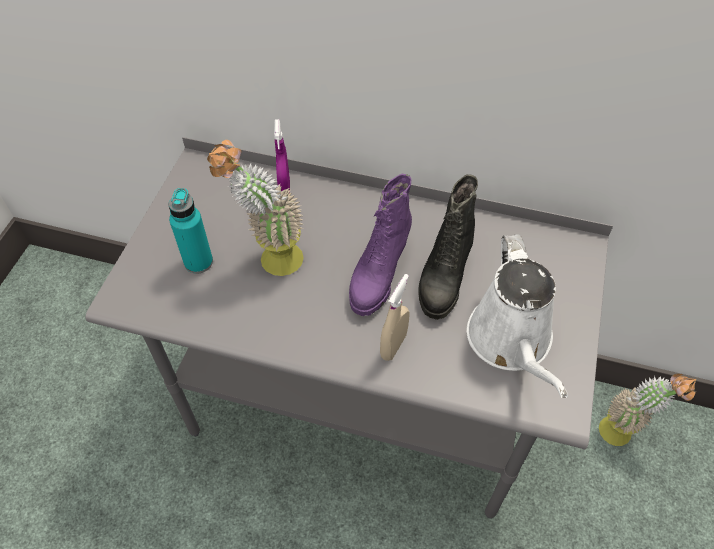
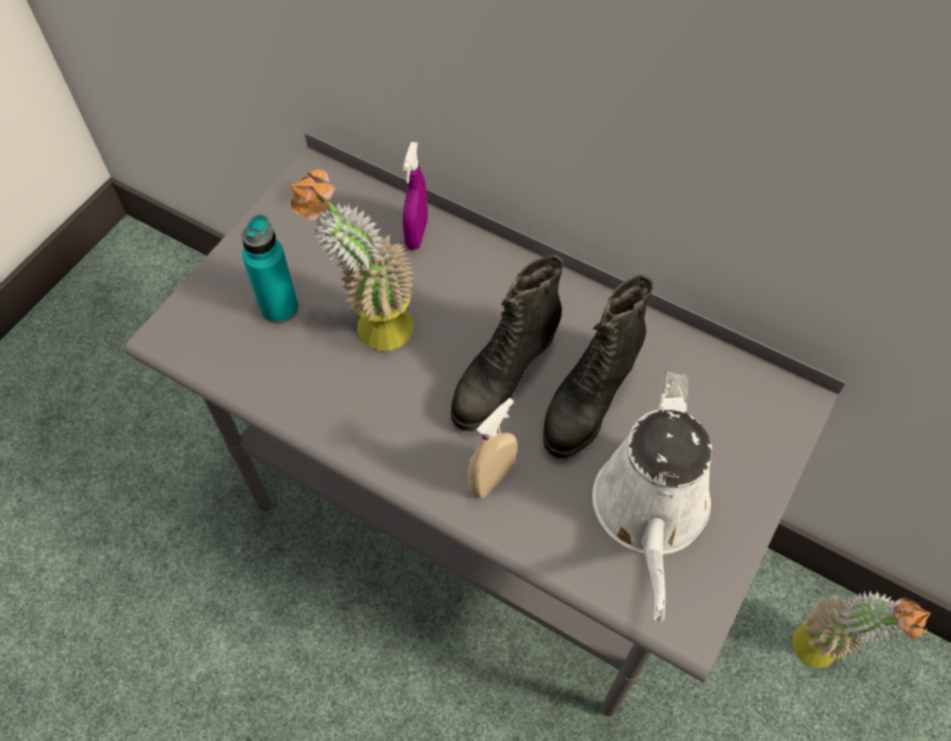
camera: 15 degrees right, 5 degrees up
(378, 274) = (503, 377): purple boot -> black boot

